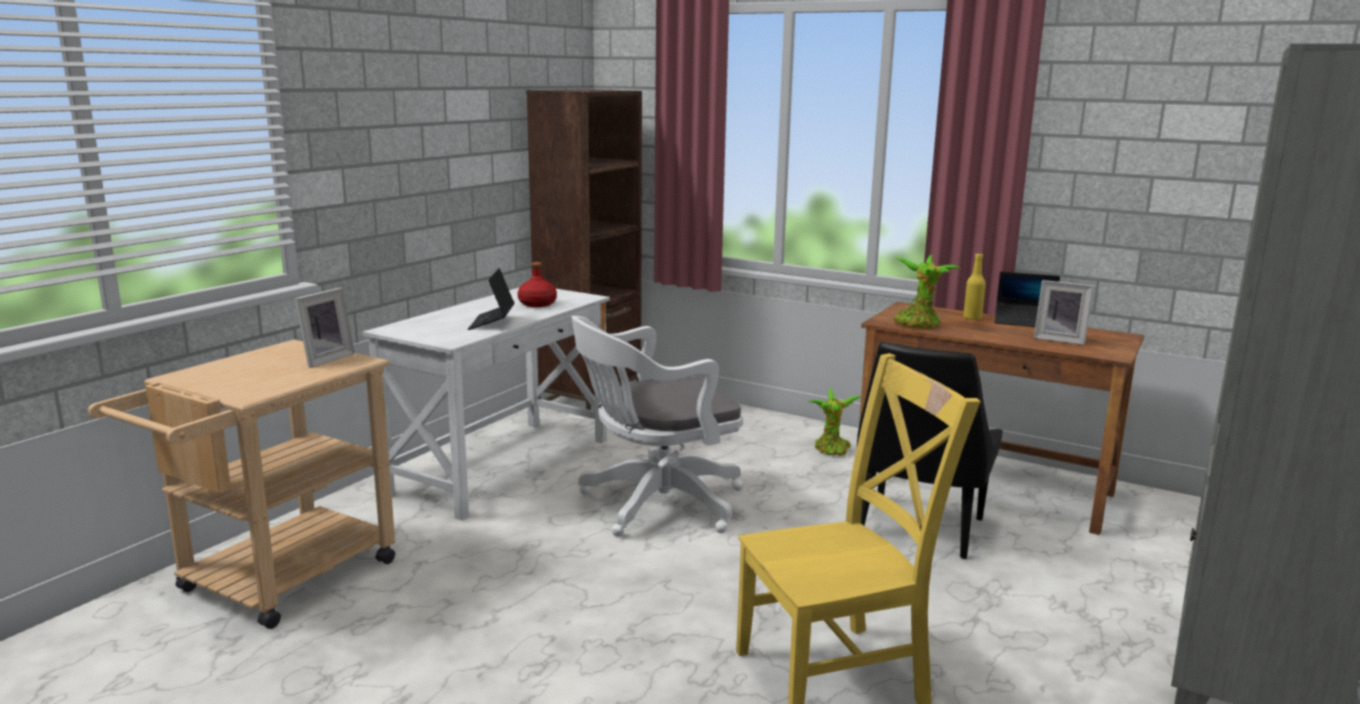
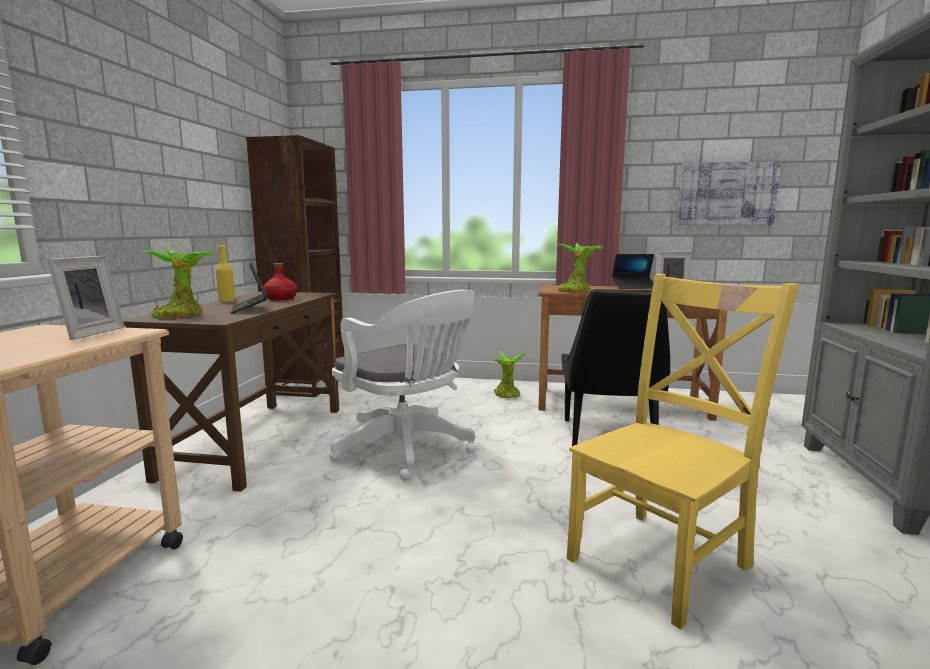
camera: 20 degrees left, 5 degrees down
(421, 327) = (182, 315): none -> potted plant
(501, 465) = (258, 440): white desk -> brown desk
(655, 505) = (408, 450): white office chair -> white office chair turned 90 degrees counterclockwise
(972, 318) = (601, 287): yellow bottle -> yellow bottle (227, 301)
(1197, 190) = (727, 194): none -> picture

